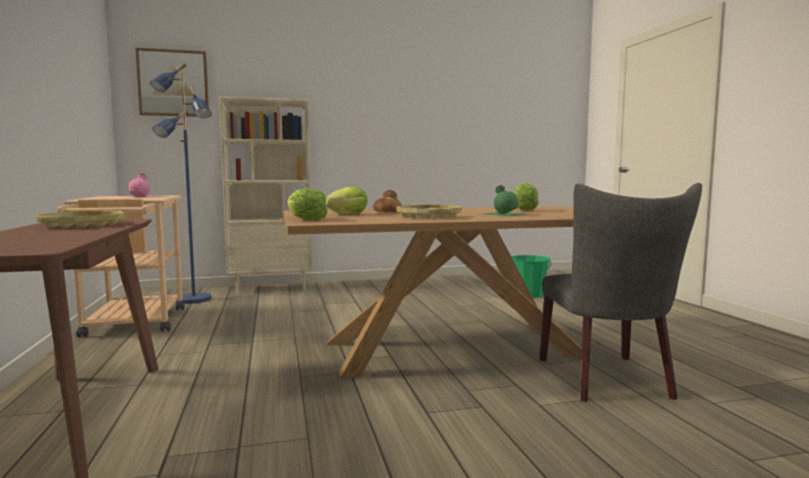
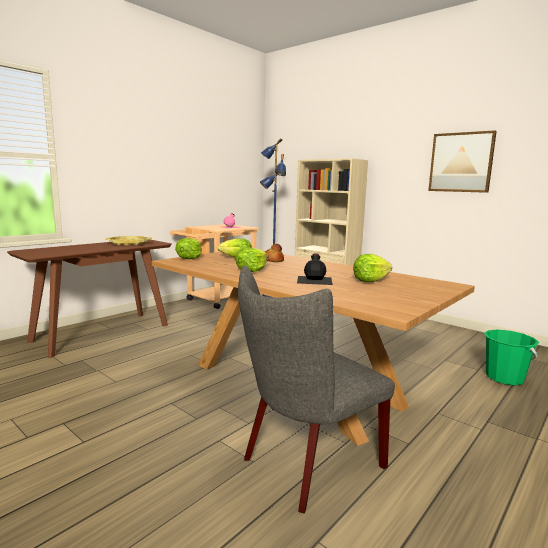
camera: 55 degrees right, 5 degrees up
(173, 83) = (291, 150): picture -> picture (461, 162)
(429, 216) = (252, 270): yellow tray -> lettuce
(503, 214) = (315, 280): green bottle -> black bottle

